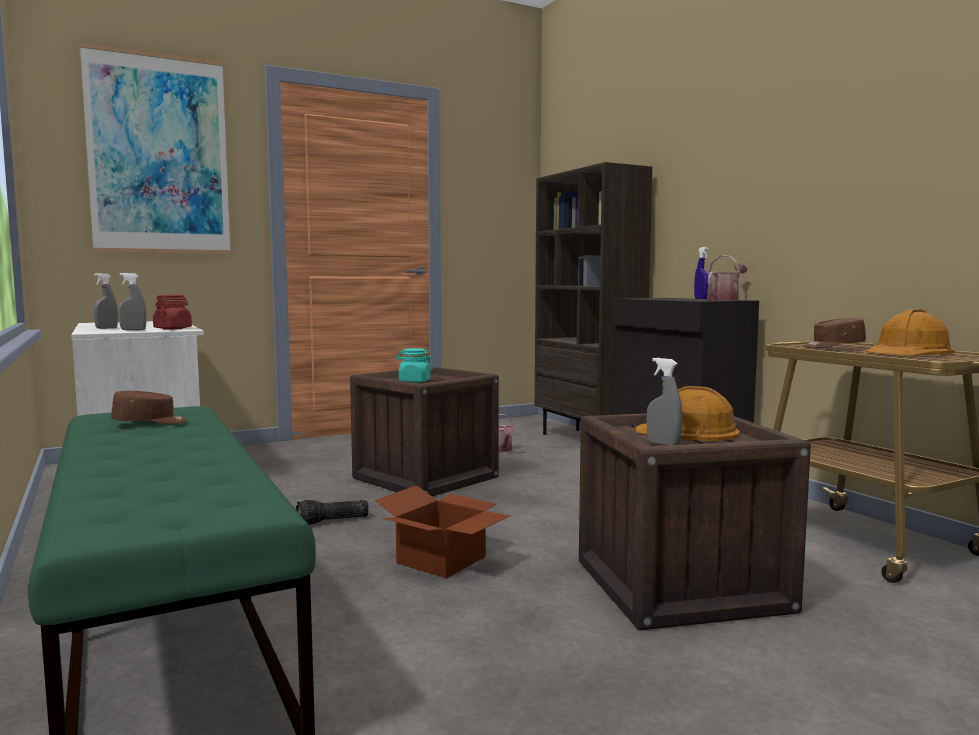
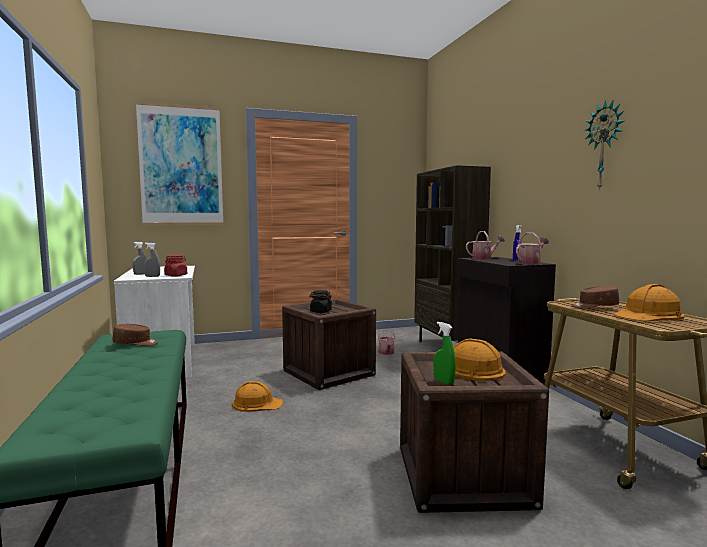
camera: 10 degrees right, 0 degrees up
(332, 521) = (257, 403): flashlight -> orange hard hat
(414, 381) = (320, 311): turquoise jar -> black jar
(442, 561) = (311, 441): cardboard box -> none
(652, 298) = (484, 258): none -> watering can
(663, 444) = (443, 382): grey spray bottle -> green spray bottle
(830, 130) = (605, 146): none -> wall clock

